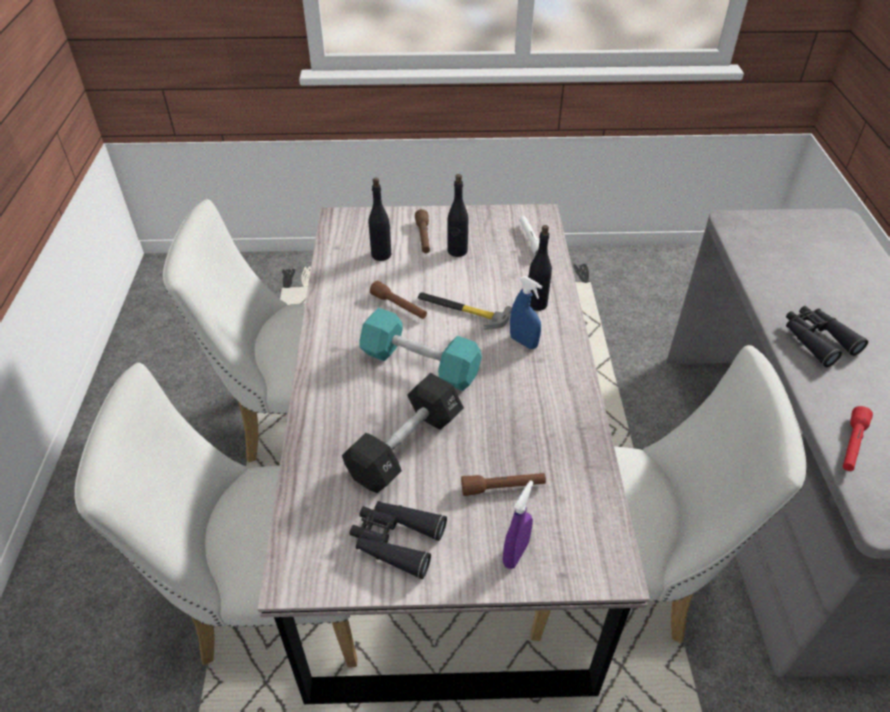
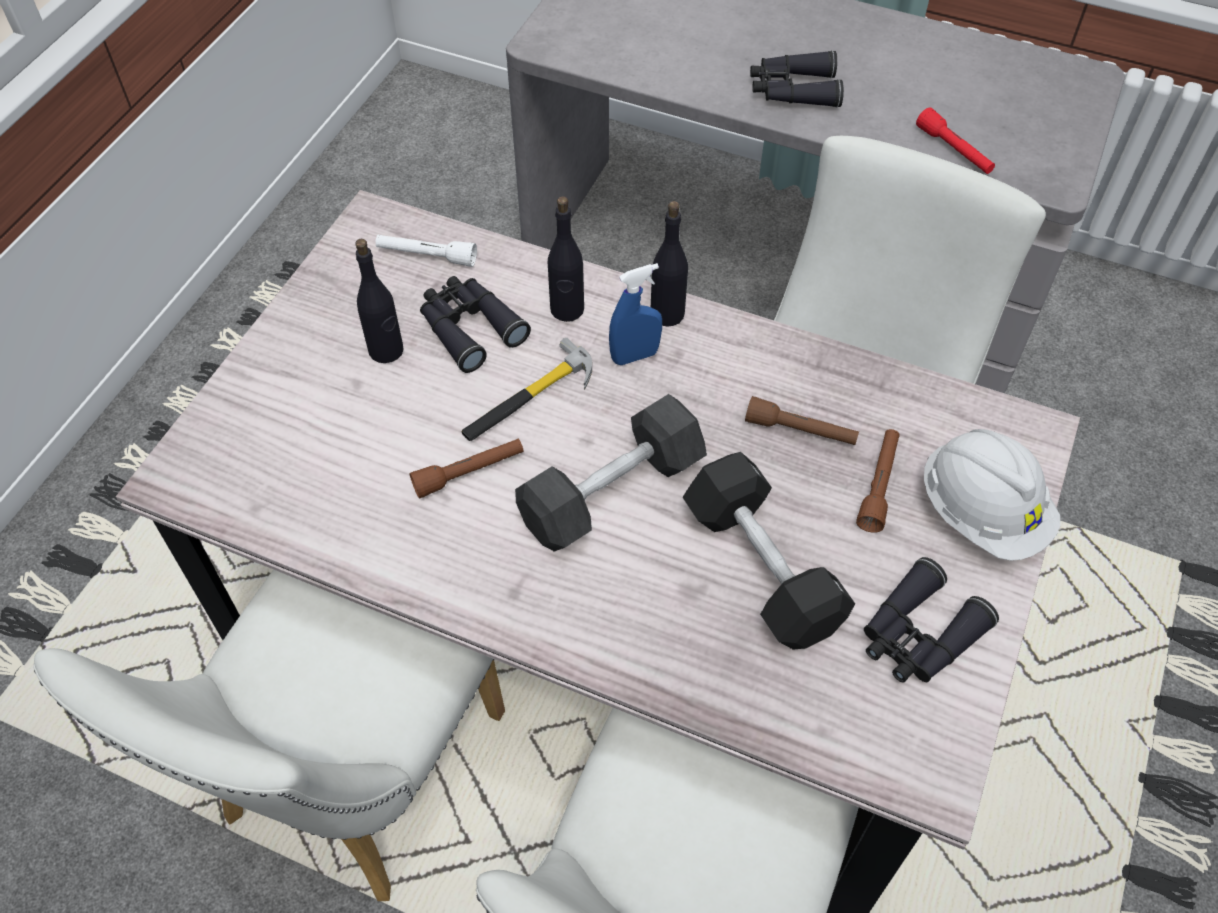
camera: 65 degrees left, 10 degrees up
(381, 254) = (323, 451): black bottle -> black bottle (667, 313)
(420, 364) = (611, 492): turquoise dumbbell -> black dumbbell
(423, 237) = (320, 379): brown flashlight -> brown flashlight (800, 431)
(494, 273) = (469, 328): none -> black binoculars
(515, 553) = (982, 513): purple spray bottle -> white hard hat

